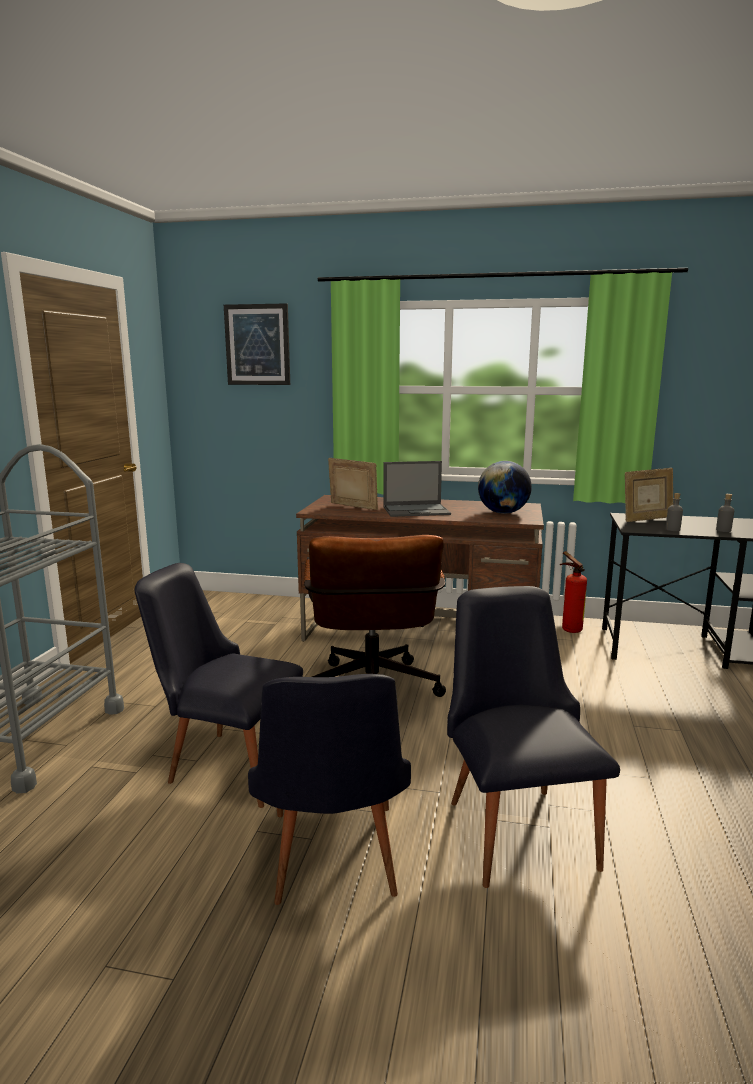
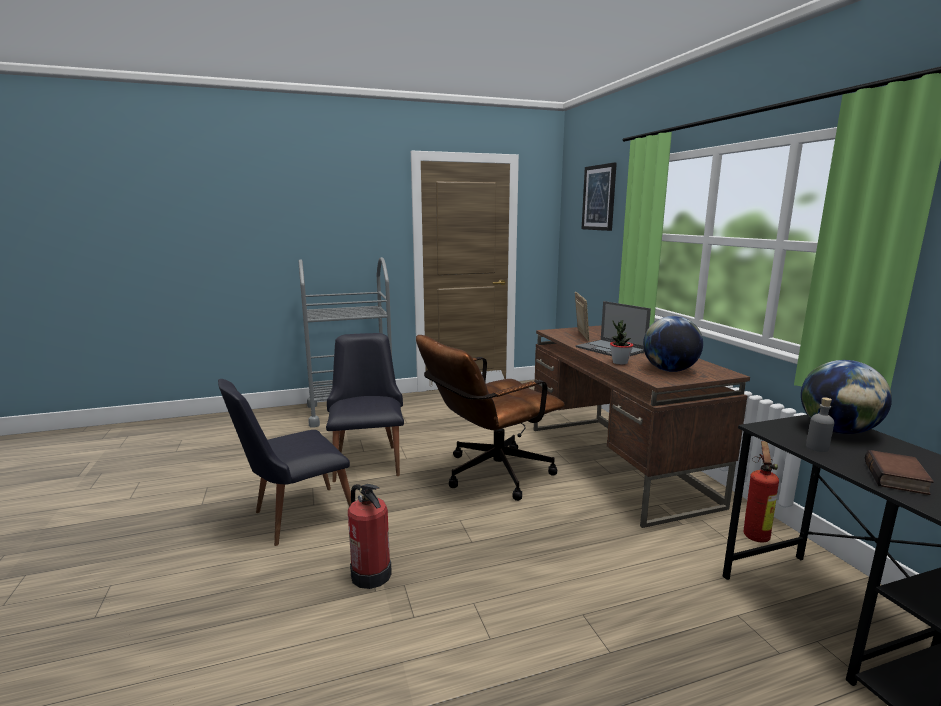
camera: 60 degrees right, 0 degrees up
(463, 517) = (620, 363): none -> potted plant
(516, 823) = (371, 574): black chair -> fire extinguisher
(647, 519) = (837, 431): picture frame -> globe
(723, 530) = (898, 478): grey bottle -> book

